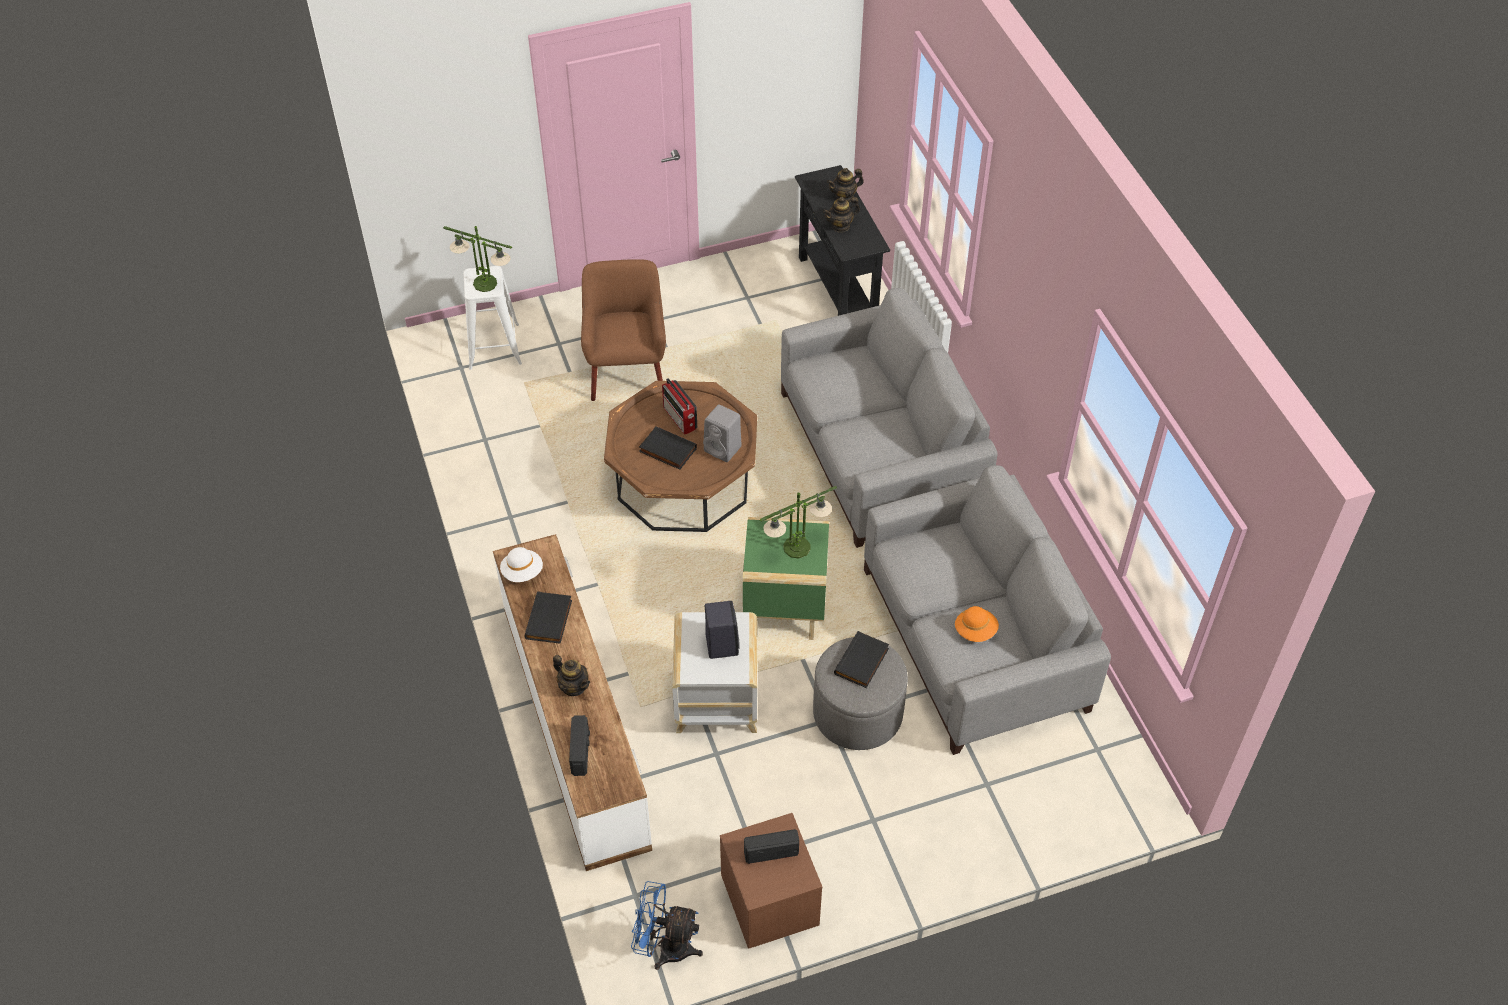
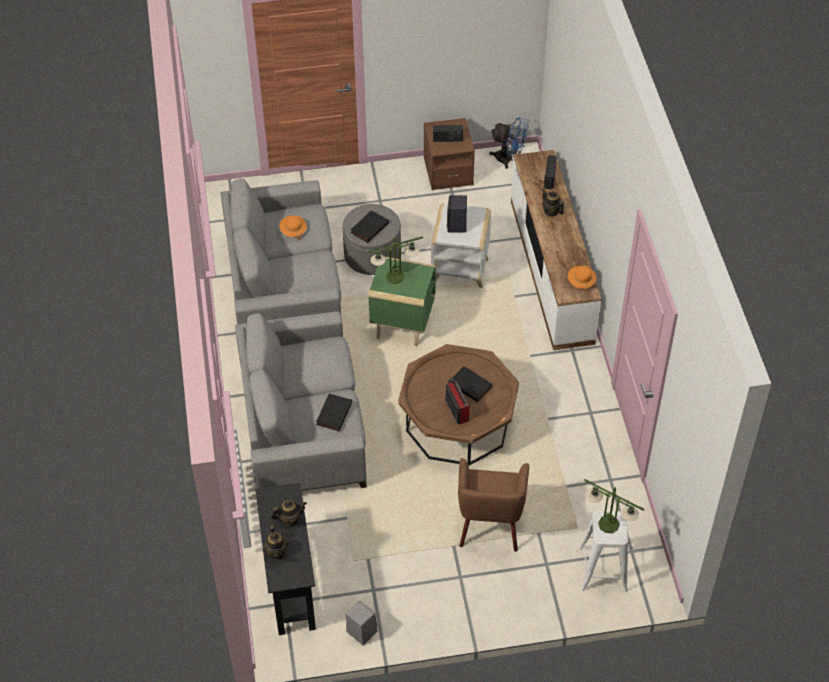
camera: 170 degrees left, 0 degrees up
(522, 572) = (581, 282): white hat -> orange hat
(550, 620) = (564, 250): black book -> black book (333, 413)
(724, 449) = (428, 380): grey speaker -> grey speaker (360, 631)
(844, 197) = (276, 552): teapot -> teapot turned 90 degrees clockwise

